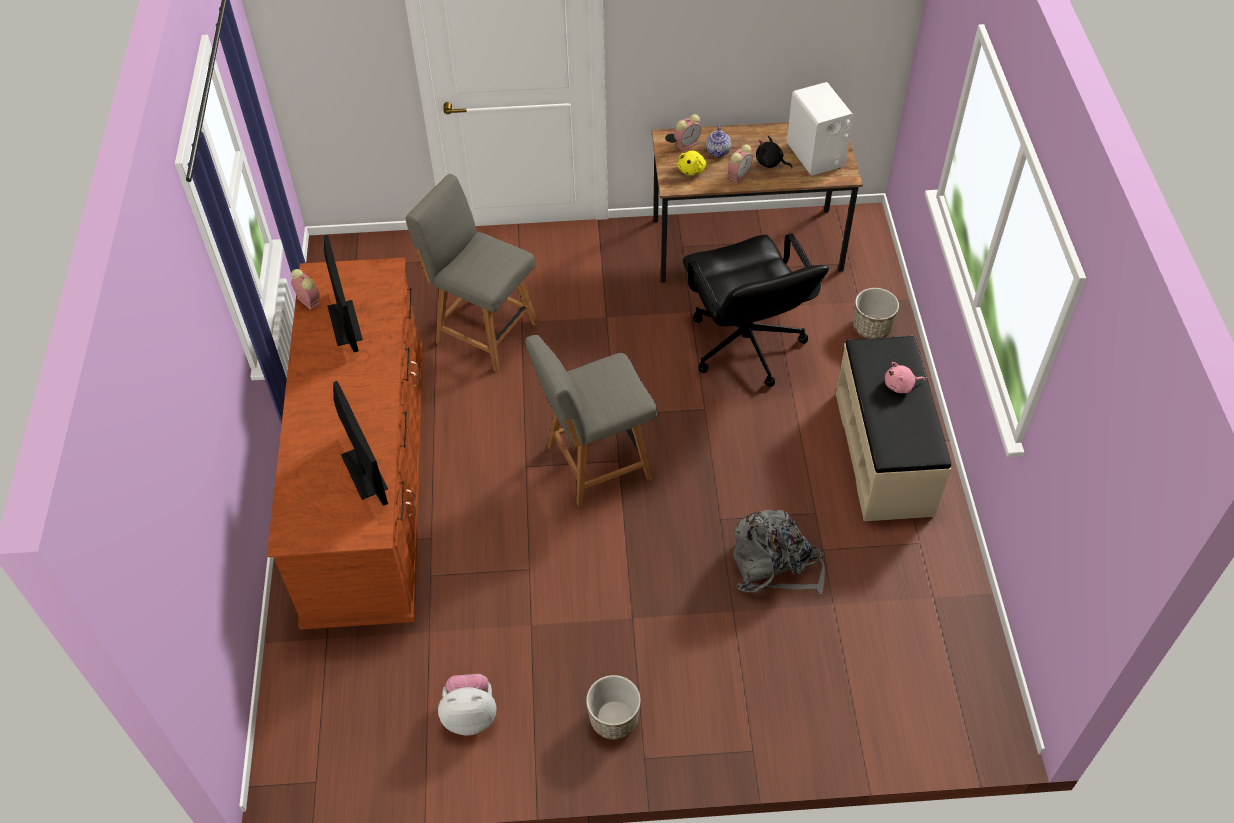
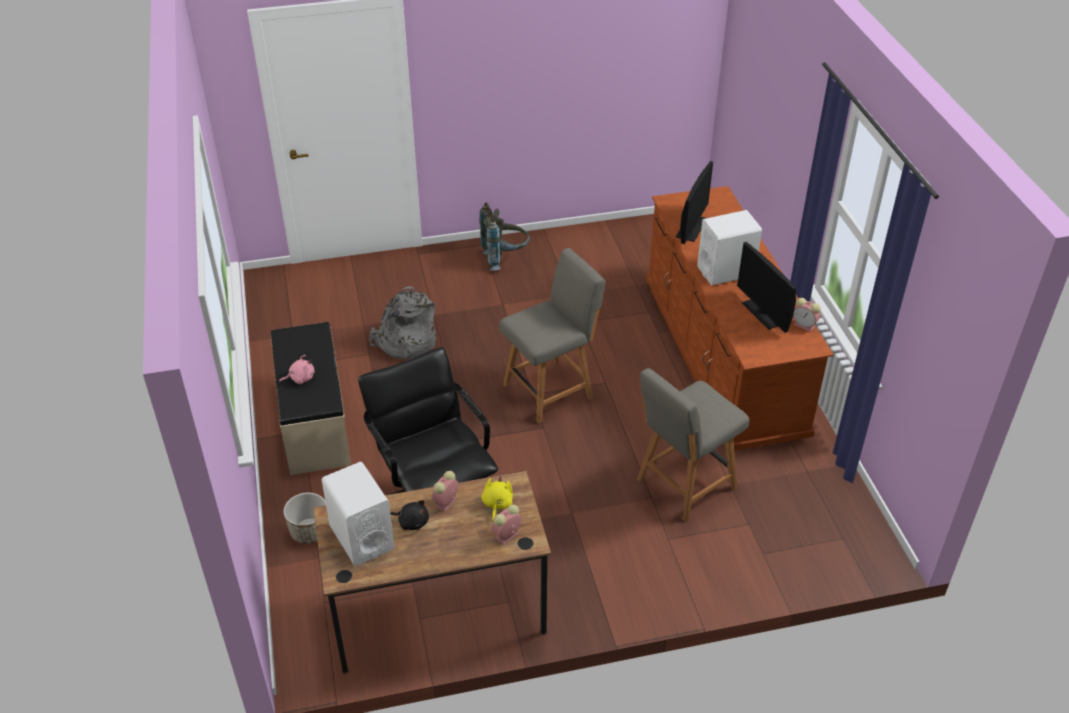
camera: 170 degrees right, 10 degrees down
(356, 389) = (726, 271): none -> white speaker
(364, 471) = (691, 228): monitor -> monitor turned 120 degrees counterclockwise
(470, 715) = (593, 252): plush toy -> none
(484, 331) = (683, 485): grey chair -> grey chair turned 120 degrees clockwise
(614, 719) = (504, 258): planter -> grey backpack
(718, 151) = (471, 530): teapot -> none

